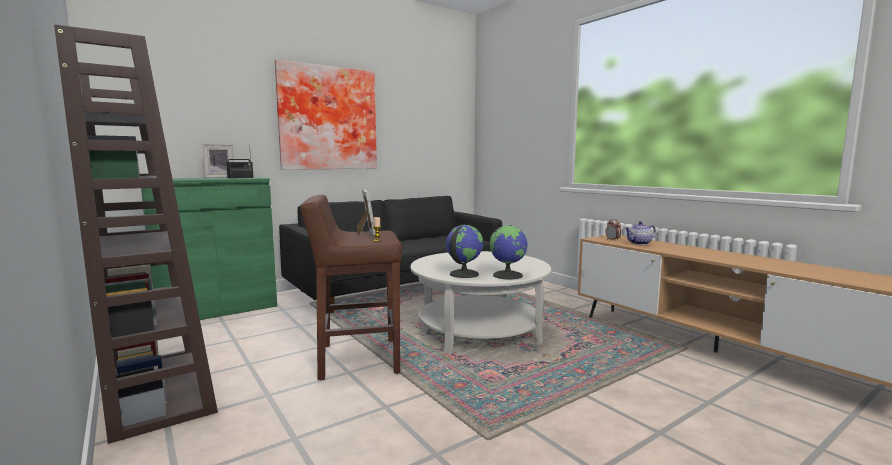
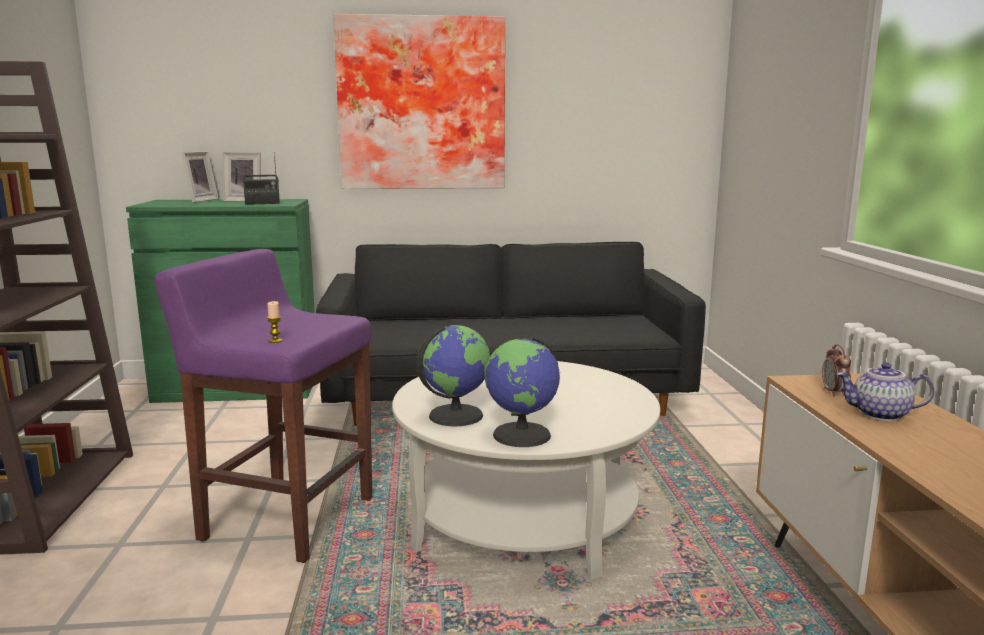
camera: 30 degrees right, 5 degrees up
(357, 359) = (286, 518): brown stool -> purple stool
(365, 234) = (300, 322): picture frame -> picture frame (199, 200)

